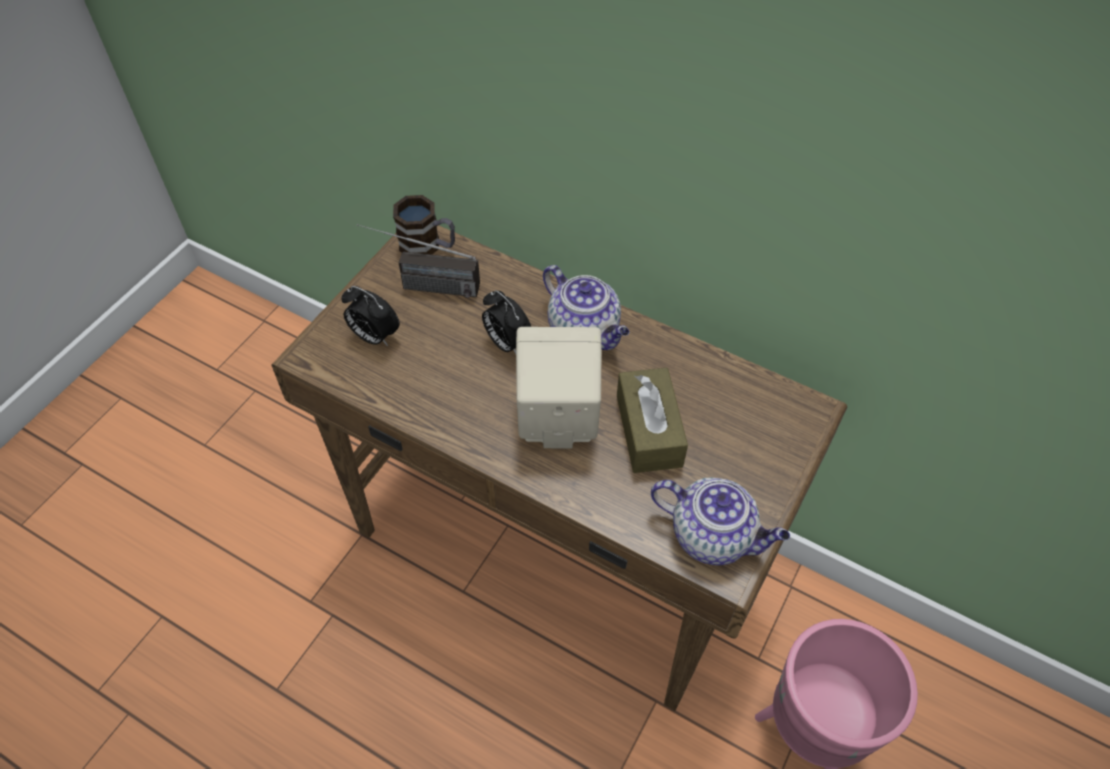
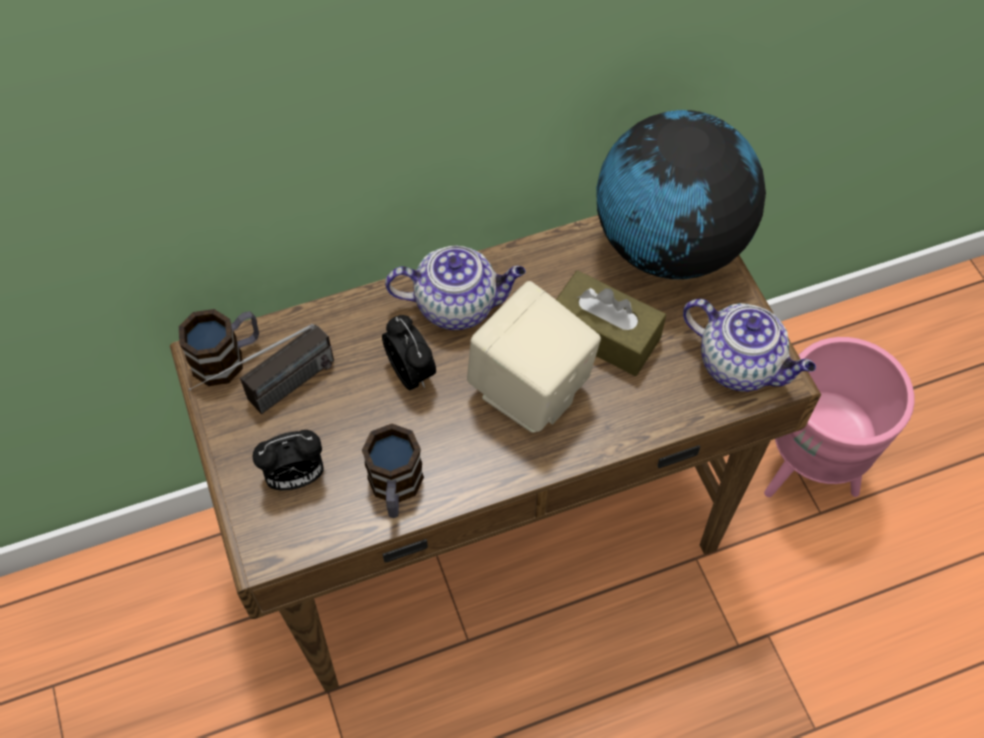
camera: 50 degrees left, 5 degrees up
(411, 393) = (395, 489): none -> mug
(507, 343) = (412, 373): alarm clock -> alarm clock turned 120 degrees counterclockwise
(713, 536) = (740, 365): teapot -> teapot turned 60 degrees clockwise
(768, 419) = (668, 245): none -> globe

